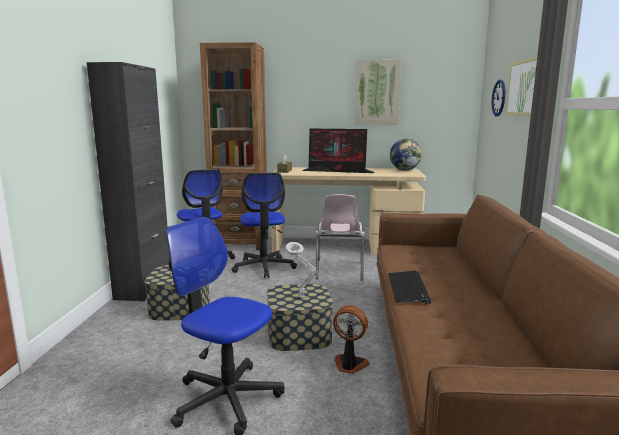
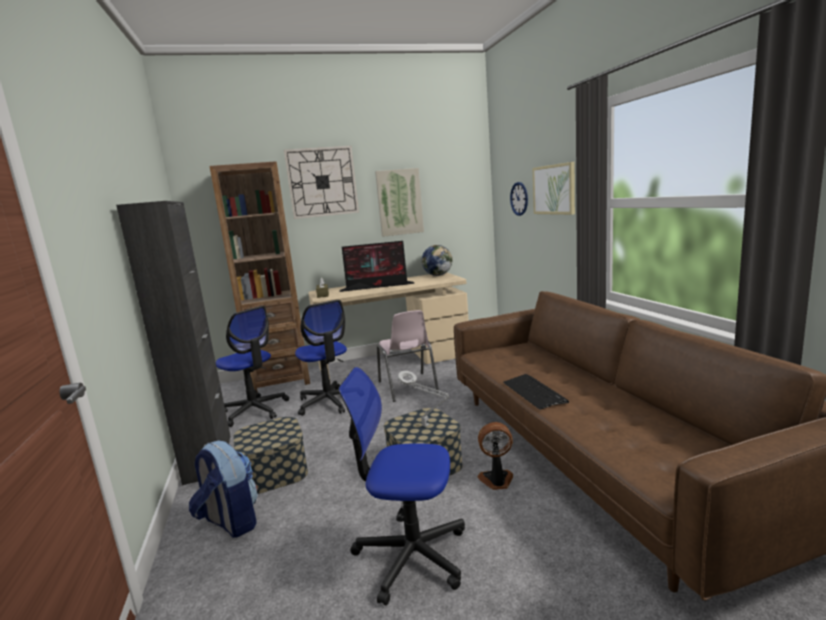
camera: 20 degrees left, 0 degrees up
(122, 334) = (230, 522): none -> backpack
(304, 66) = (322, 182): none -> wall clock

